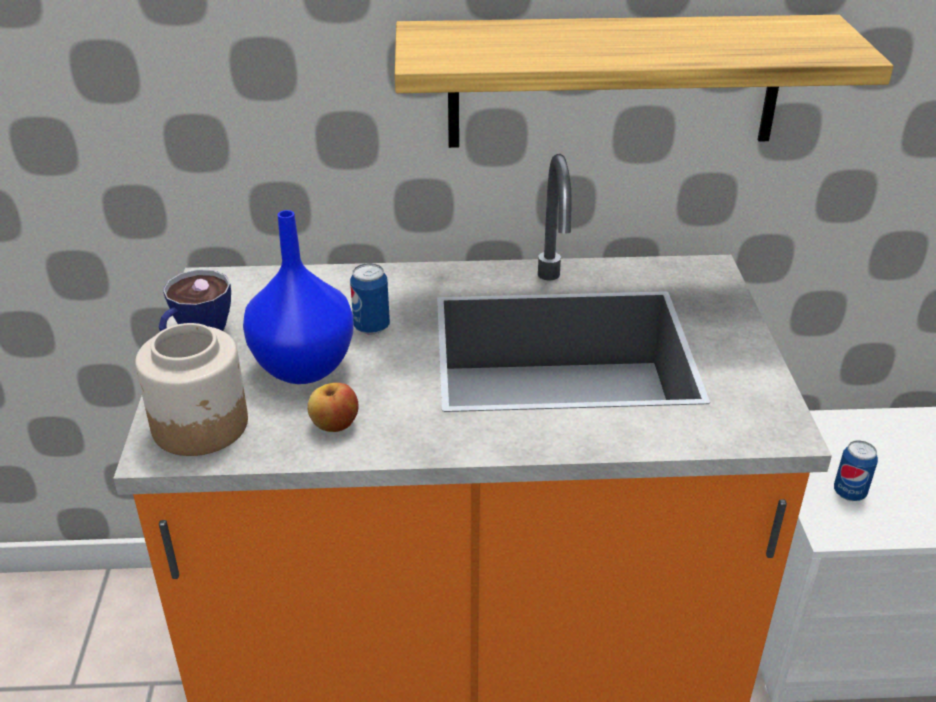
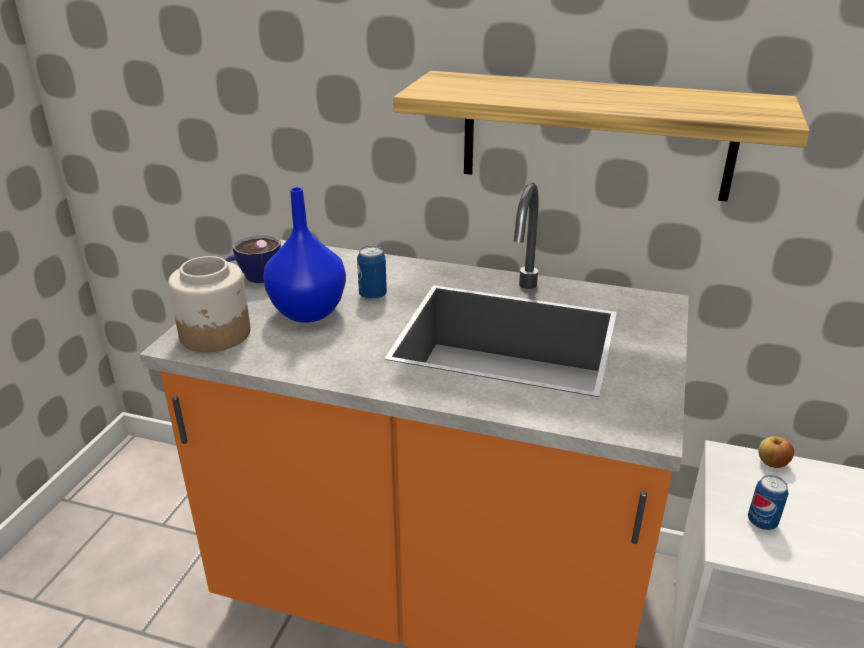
camera: 20 degrees right, 5 degrees down
(334, 425) = (303, 352): apple -> apple (772, 463)

